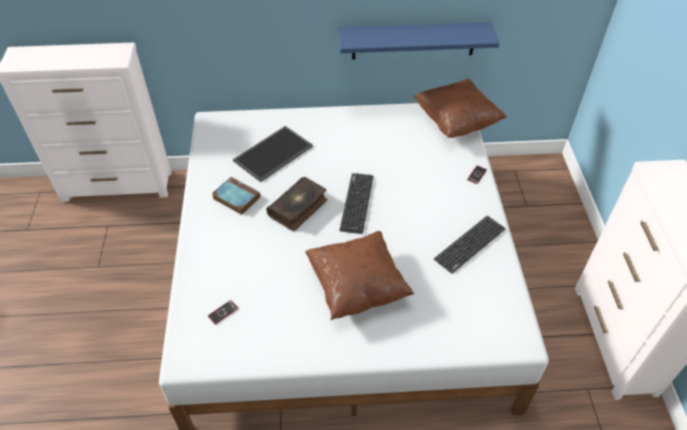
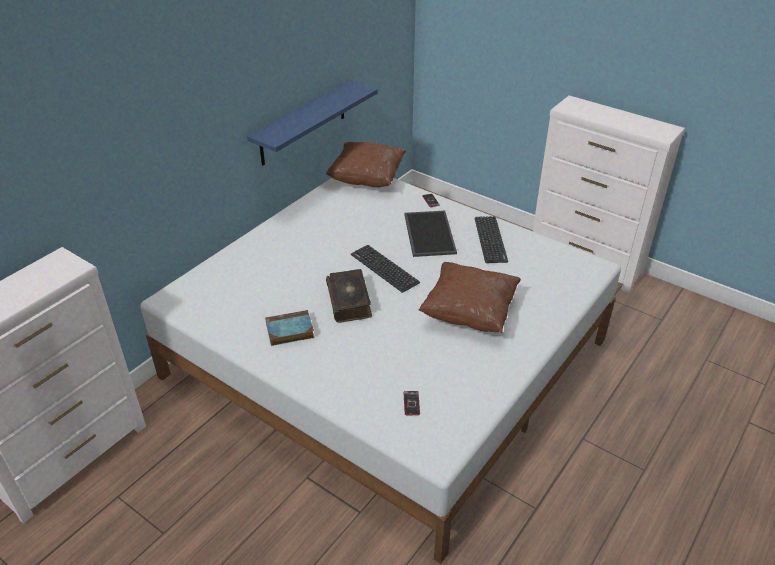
camera: 50 degrees left, 10 degrees down
(273, 152) = (266, 283): tray -> tray (428, 233)

